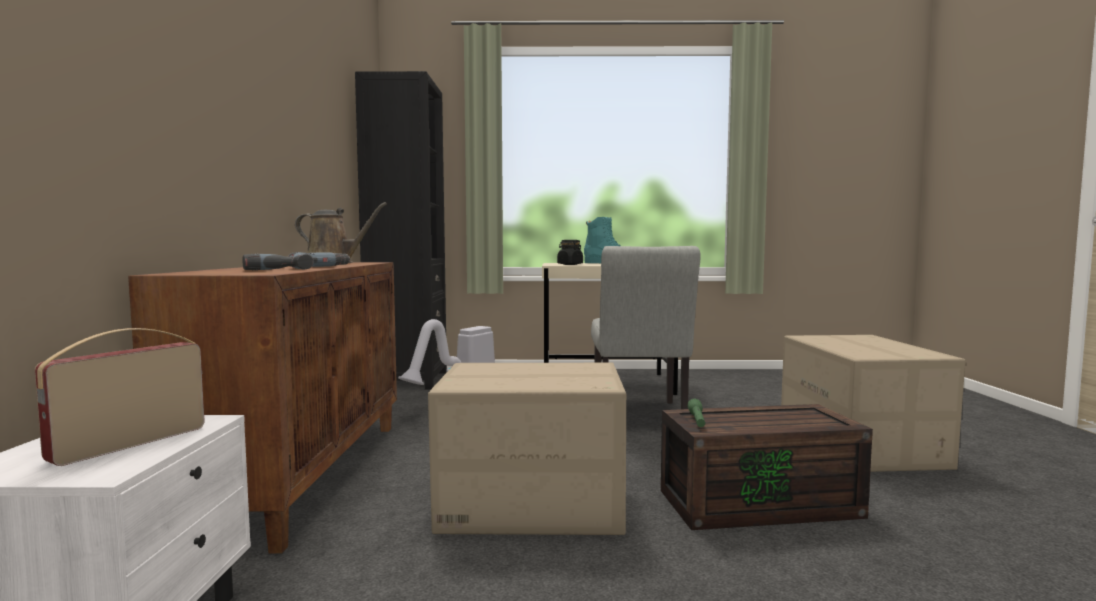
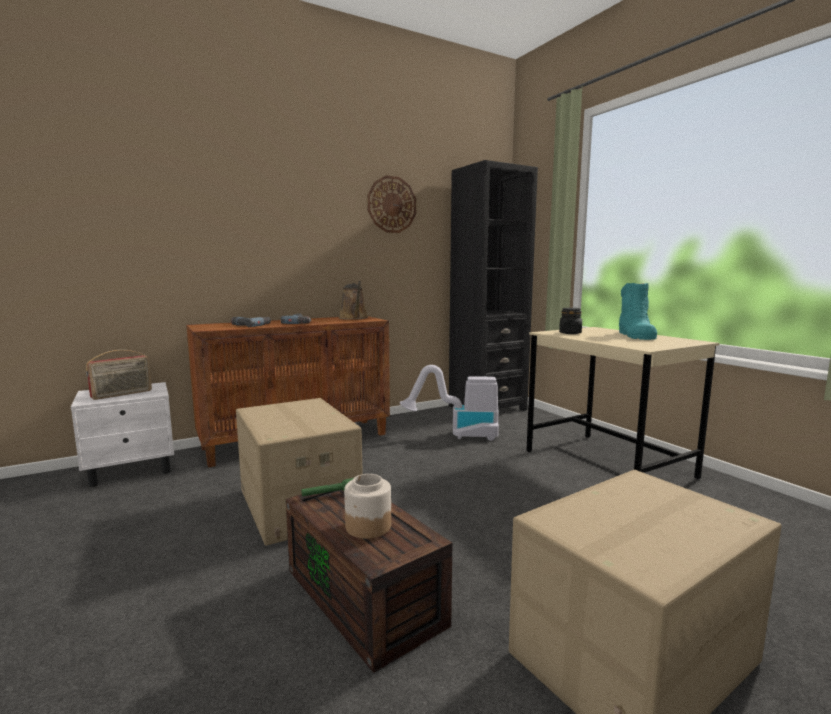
camera: 60 degrees right, 5 degrees up
(129, 443) = (122, 394): radio -> radio turned 135 degrees clockwise
(319, 100) = (391, 204): none -> wall clock
(639, 417) = (528, 500): grey chair -> none
(779, 418) = (368, 526): none -> jar

